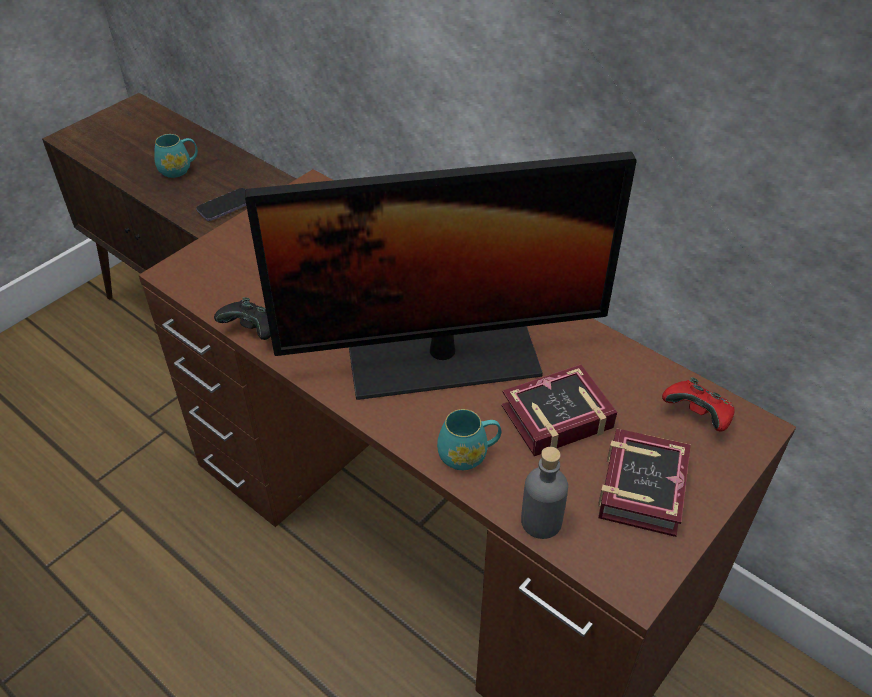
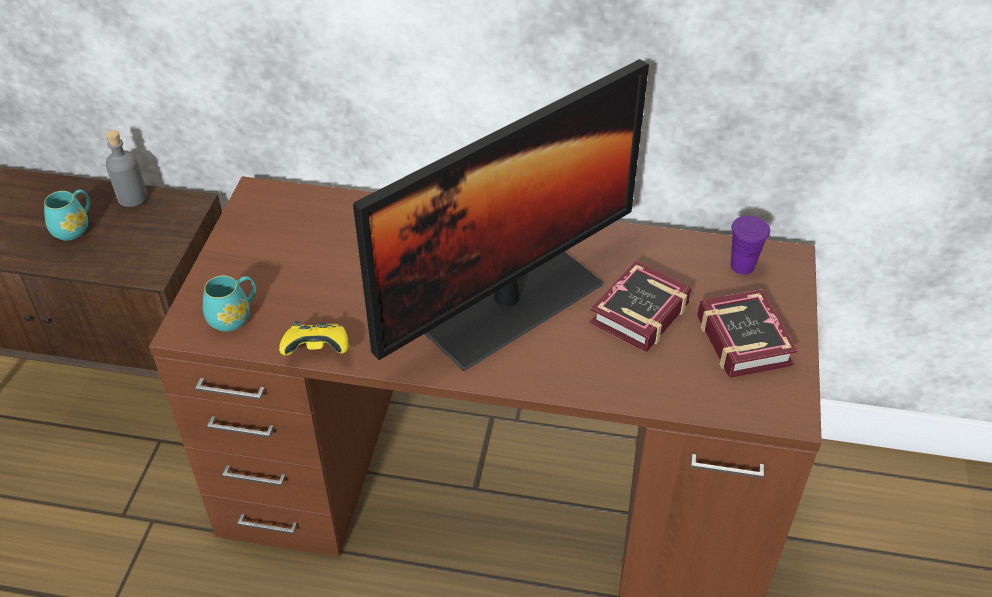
camera: 30 degrees left, 0 degrees up
(226, 206) = (162, 247): phone -> none
(254, 330) = (317, 350): black game controller -> yellow game controller
(468, 454) = (594, 374): turquoise mug -> turquoise mug (234, 316)
(541, 521) = (689, 400): grey bottle -> grey bottle (132, 197)
(698, 415) = (742, 266): red game controller -> purple cup

